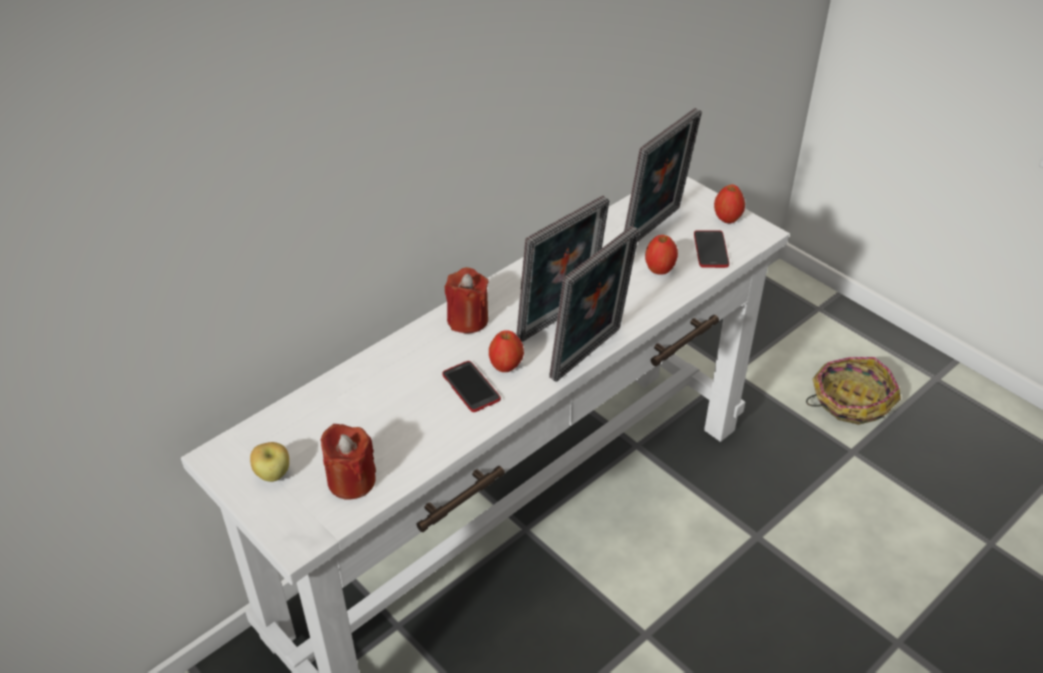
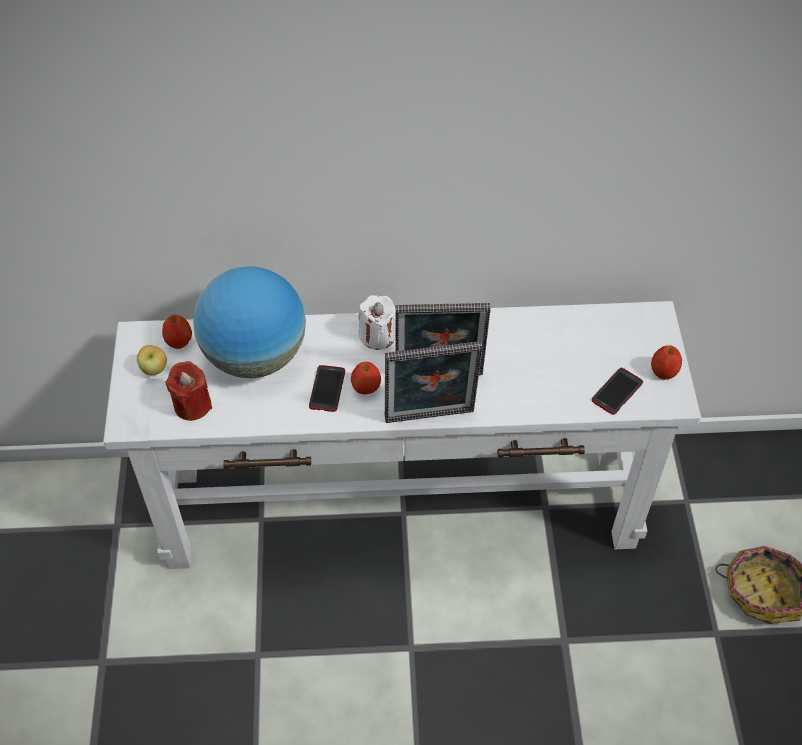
camera: 40 degrees right, 10 degrees up
(368, 402) = (255, 356): none -> globe
(467, 320) = (377, 336): red candle -> white candle
(655, 229) = (594, 346): picture frame -> none
(660, 269) = (558, 382): apple -> apple (179, 342)

